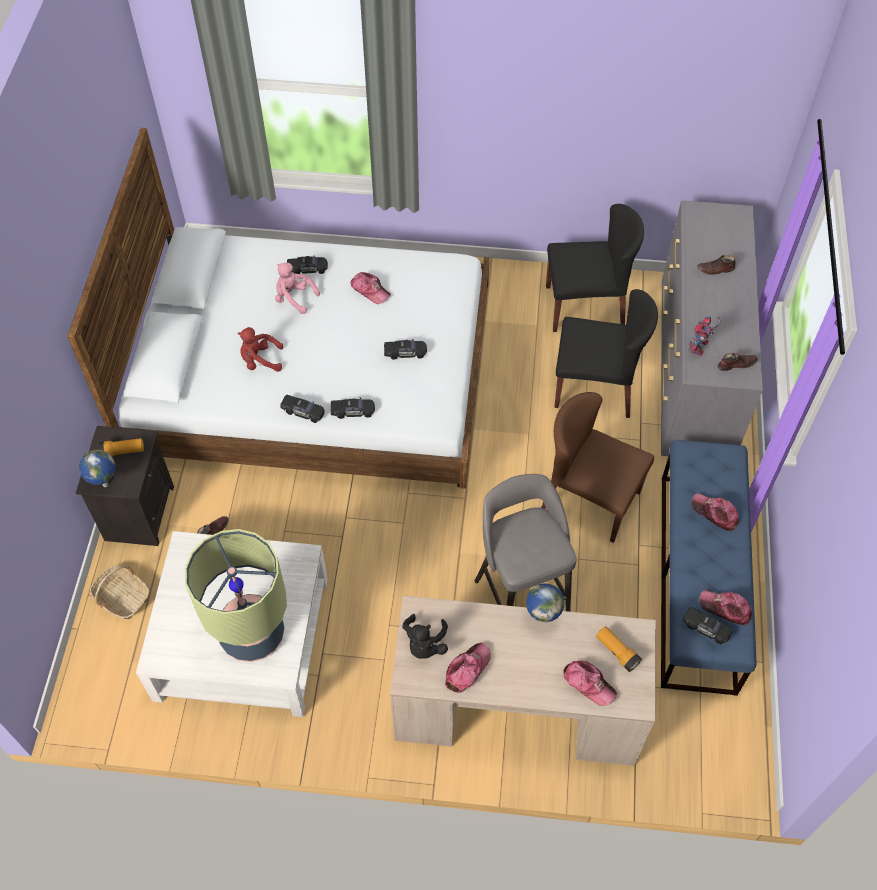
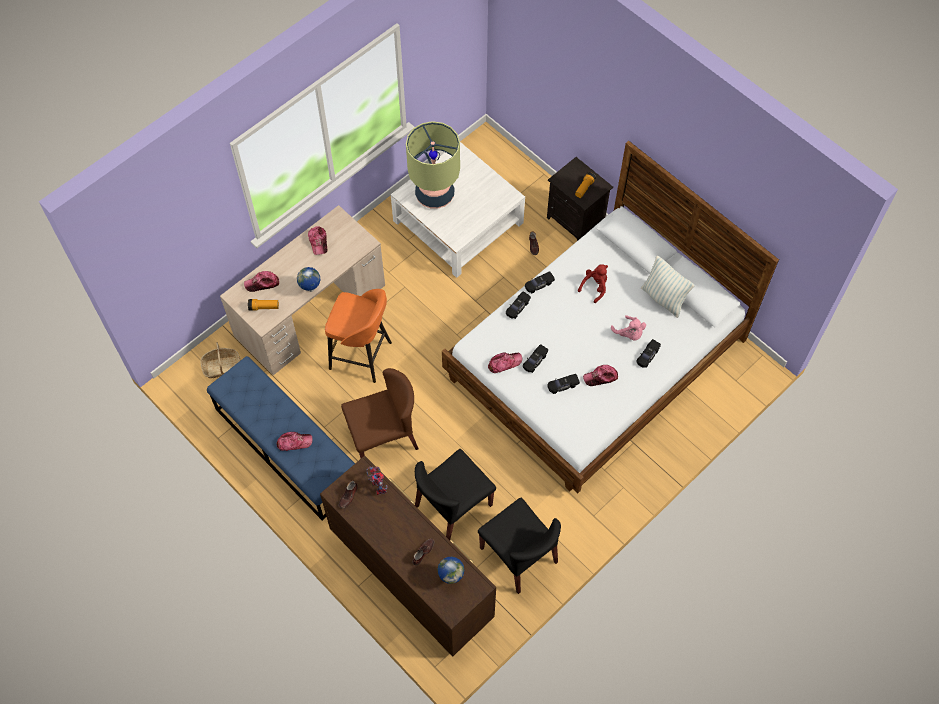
camera: 130 degrees right, 5 degrees up
(104, 485) = (569, 170): globe -> globe (451, 577)
(122, 597) = (529, 186): basket -> basket (222, 367)
(222, 296) = (663, 298): none -> pillow
(294, 298) = (629, 333): pink plush toy -> pink plush toy turned 75 degrees clockwise
(424, 644) = (347, 234): black plush toy -> none
(520, 596) = (362, 356): grey stool -> orange stool
(585, 306) = (519, 555): black chair -> black chair turned 75 degrees counterclockwise
(693, 373) = (411, 573): grey dresser -> brown dresser
(706, 628) = (243, 380): black toy car -> black toy car (562, 385)
(725, 608) = (243, 398): cap -> cap (504, 363)

